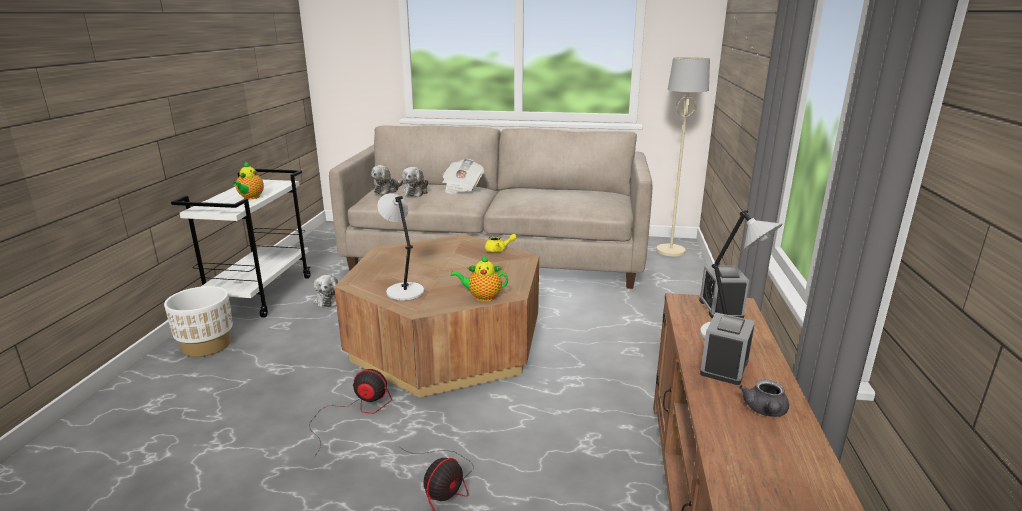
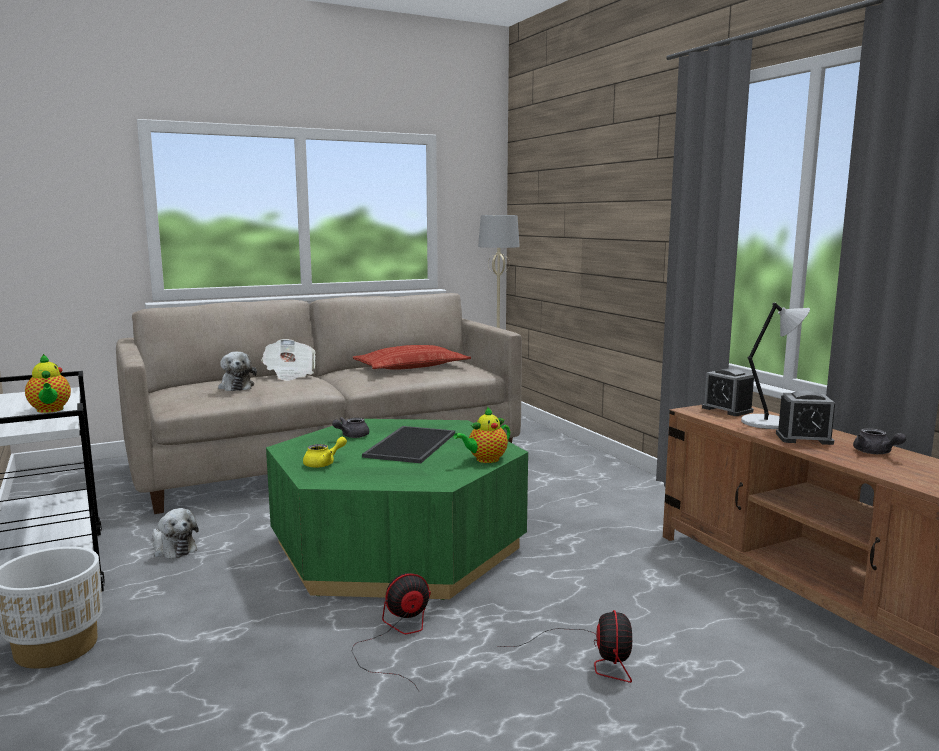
camera: 35 degrees left, 10 degrees down
(387, 190) = (186, 391): plush toy -> none
(404, 291) = (393, 473): grey table lamp -> none
(435, 250) = (351, 436): none -> grey teapot
(446, 342) = (398, 546): brown coffee table -> green coffee table
(458, 268) = (409, 444): none -> tray
(499, 250) = (420, 423): yellow teapot -> yellow teapot (324, 463)
(561, 195) = (411, 367): none -> pillow
(724, 367) = (804, 438): alarm clock -> alarm clock turned 75 degrees counterclockwise

